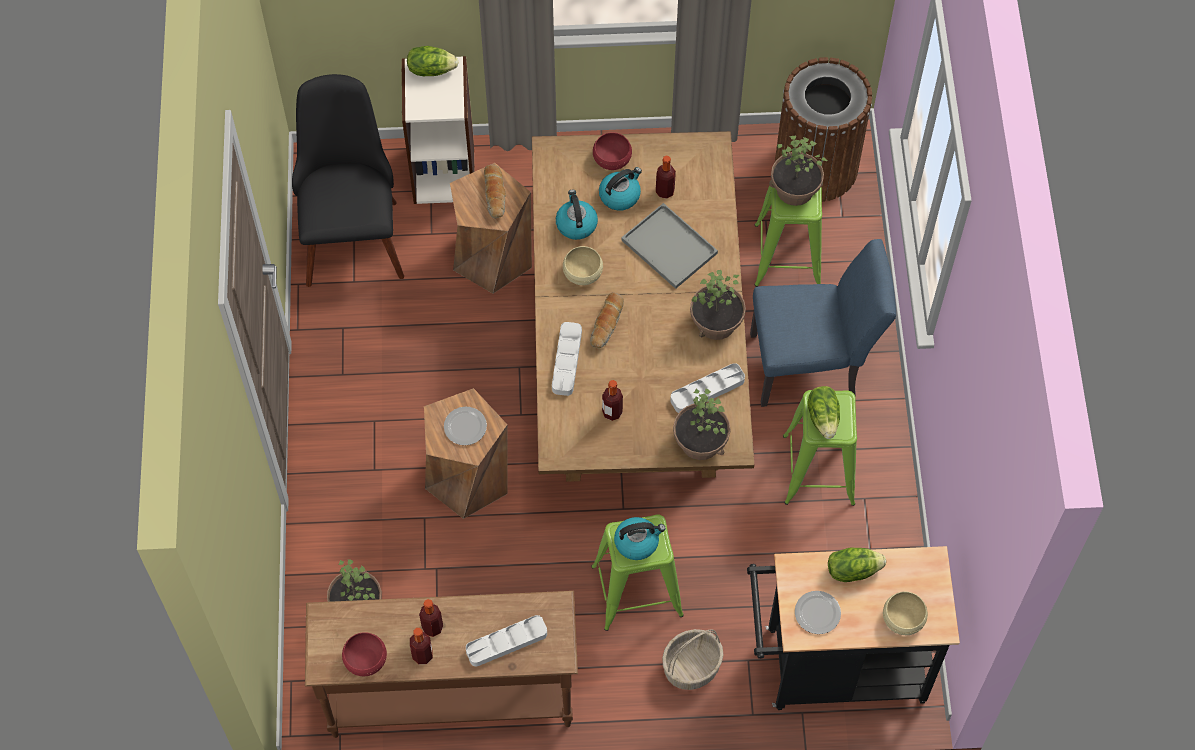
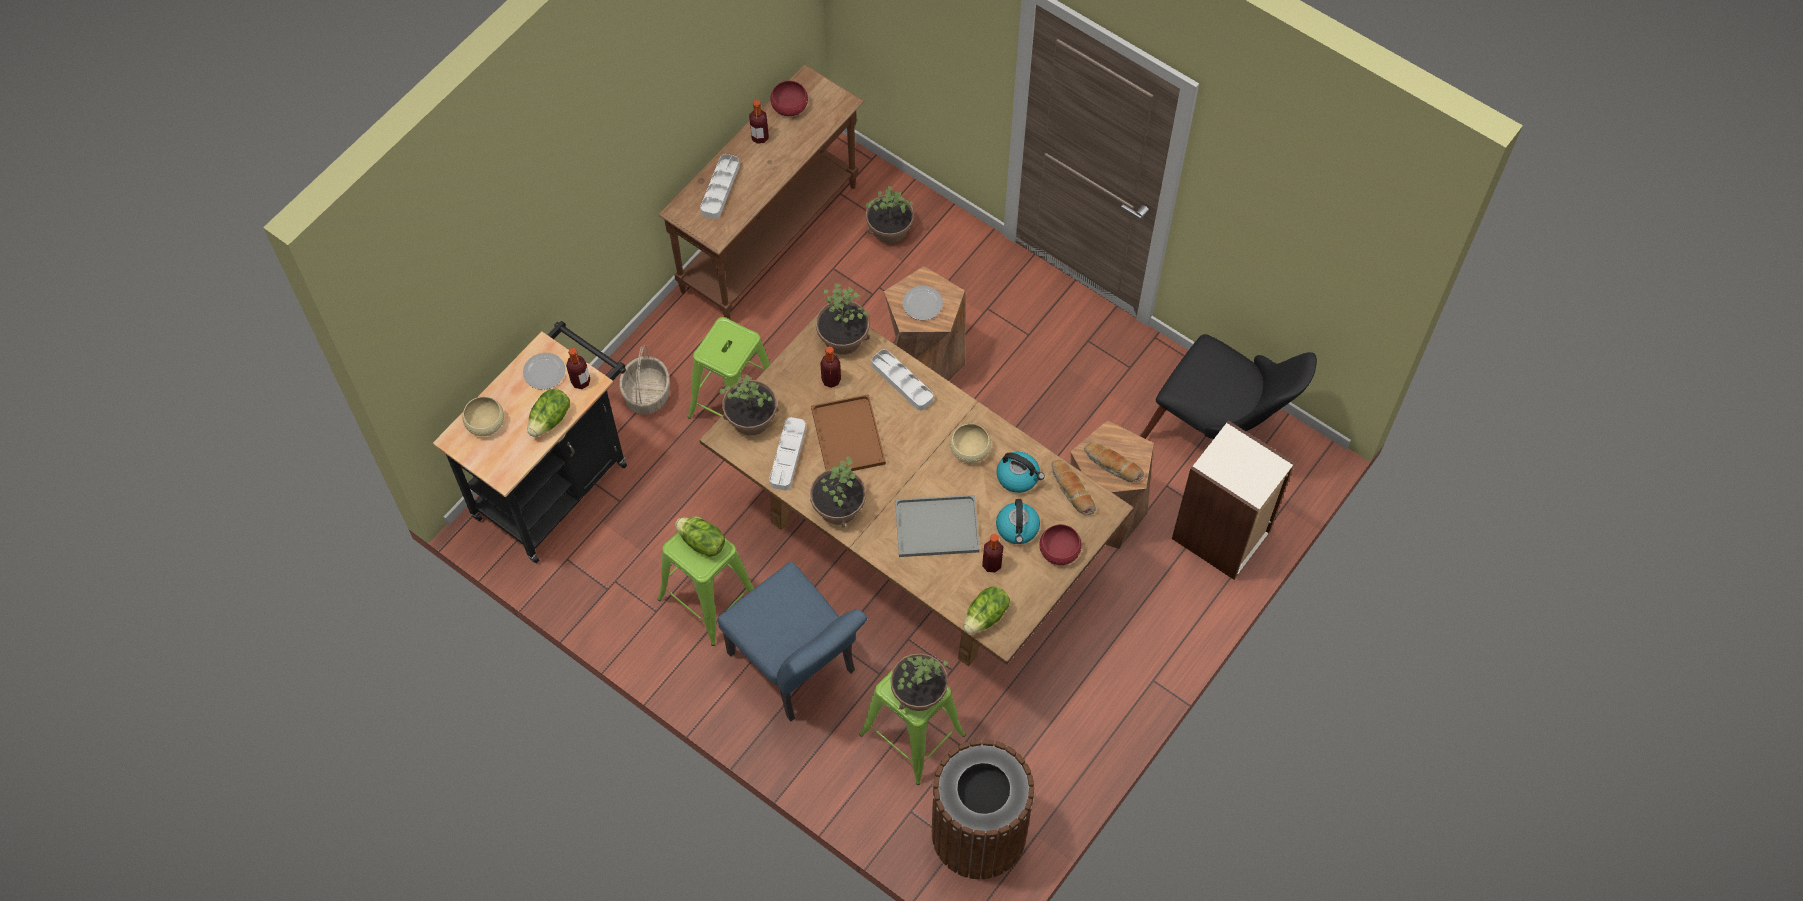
camera: 130 degrees right, 0 degrees up
(431, 69) = (1264, 476): lettuce -> lettuce (986, 616)
(432, 627) = (773, 155): bottle -> bottle (581, 381)
(566, 433) = (843, 338): none -> potted plant
(607, 324) = (907, 431): bread -> bread (1071, 490)
(637, 542) = (727, 344): kettle -> none
(650, 364) = (846, 434): none -> brown tray
(812, 365) = (798, 669): blue chair -> blue chair turned 75 degrees counterclockwise

